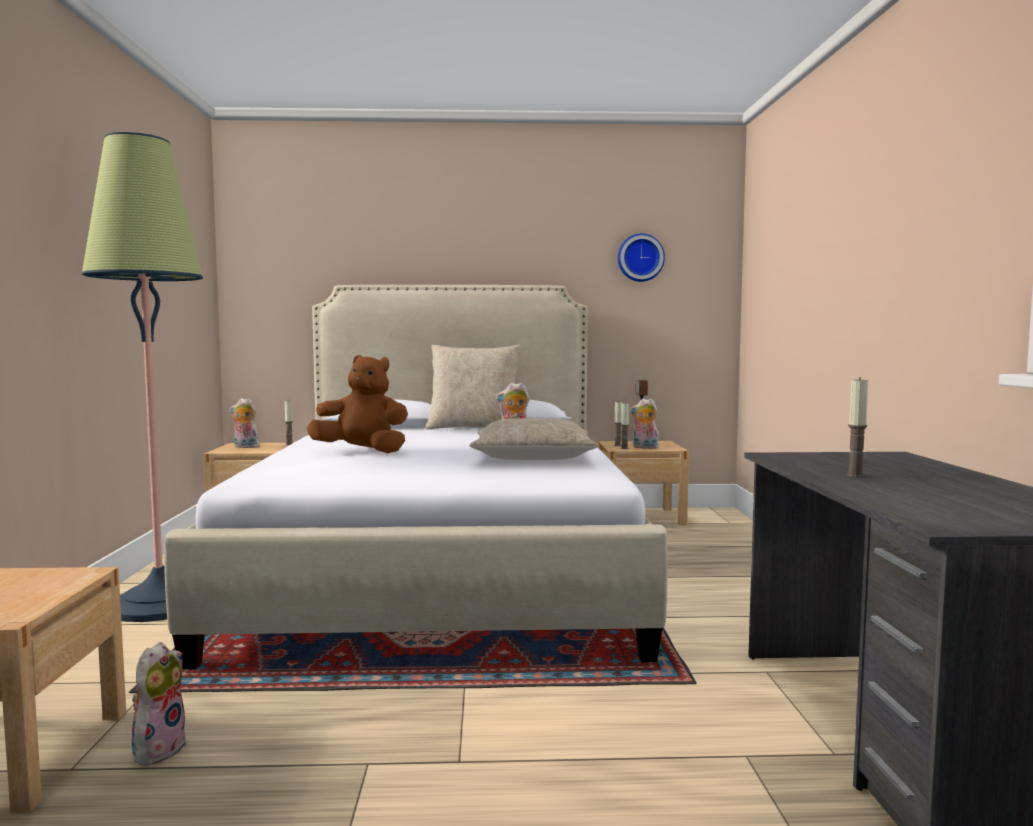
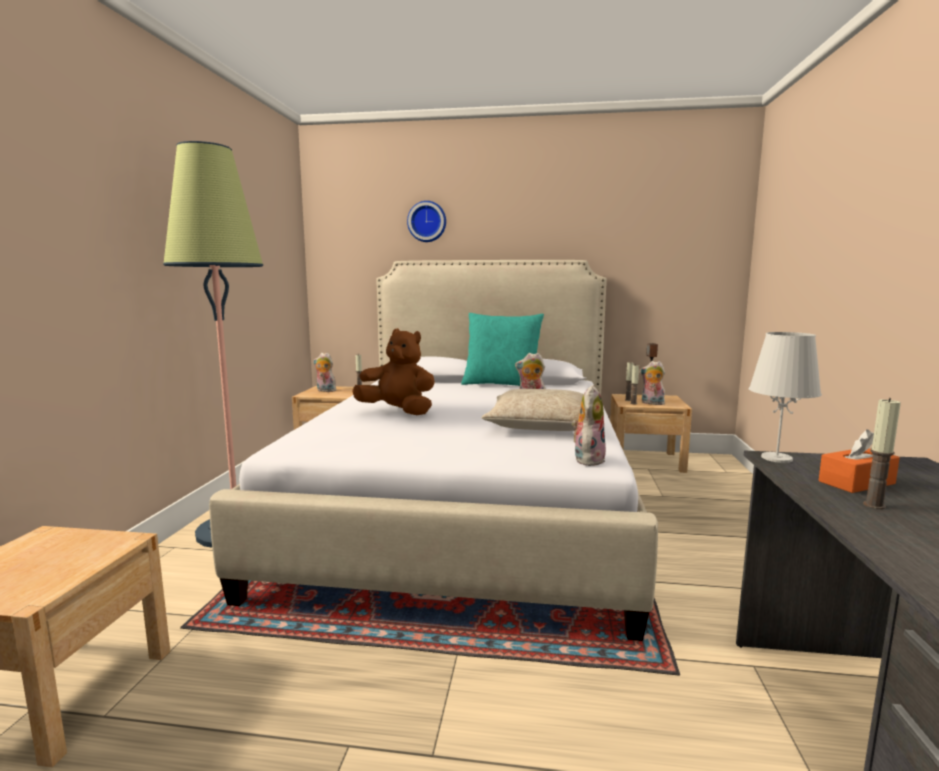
camera: 10 degrees right, 5 degrees up
(158, 749) = (180, 700): plush toy -> plush toy (587, 459)
(473, 428) = (501, 384): beige pillow -> turquoise pillow
(640, 258) = (656, 234): wall clock -> wall clock (427, 221)
(774, 455) = (777, 458): none -> white table lamp
(842, 465) = (856, 482): none -> orange tissue box

